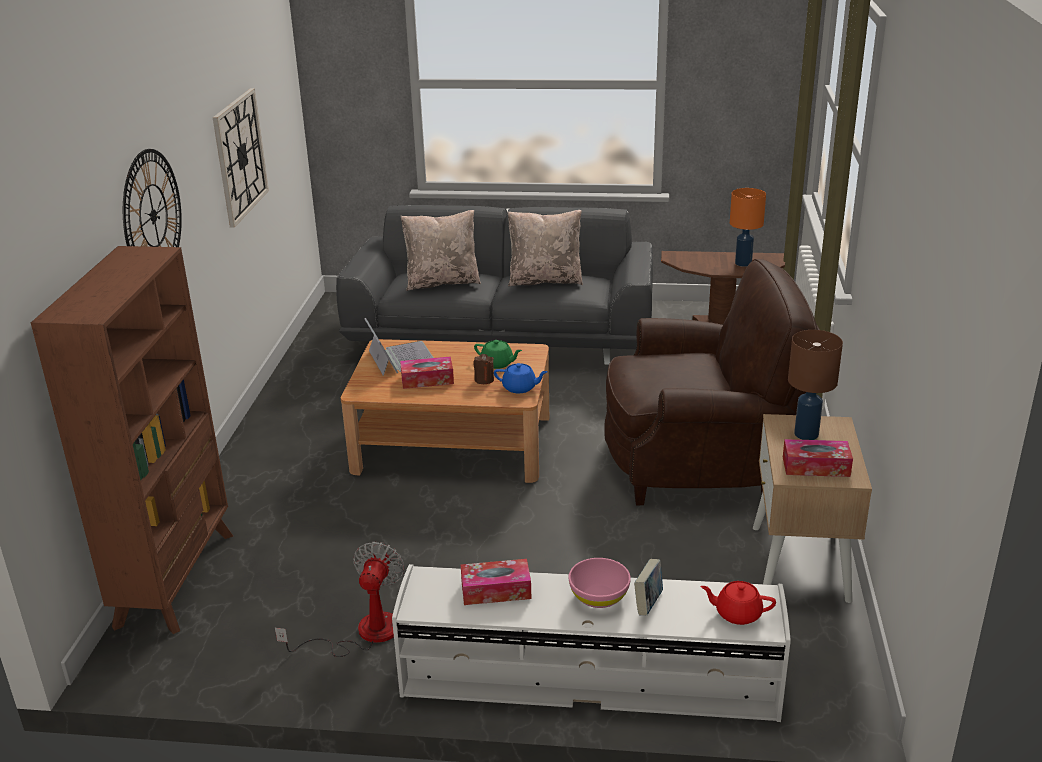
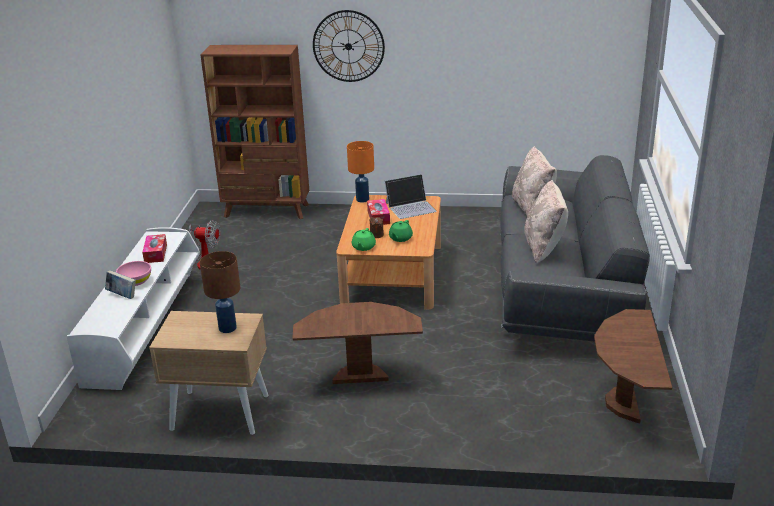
camera: 90 degrees right, 0 degrees up
(240, 156) = (490, 56): wall clock -> none
(520, 388) = (363, 247): blue teapot -> green teapot
(701, 461) = (360, 376): brown armchair -> brown side table
(737, 613) = (99, 322): red teapot -> none
(744, 263) = (629, 355): orange table lamp -> orange table lamp (362, 200)
(816, 466) = (184, 328): tissue box -> none

